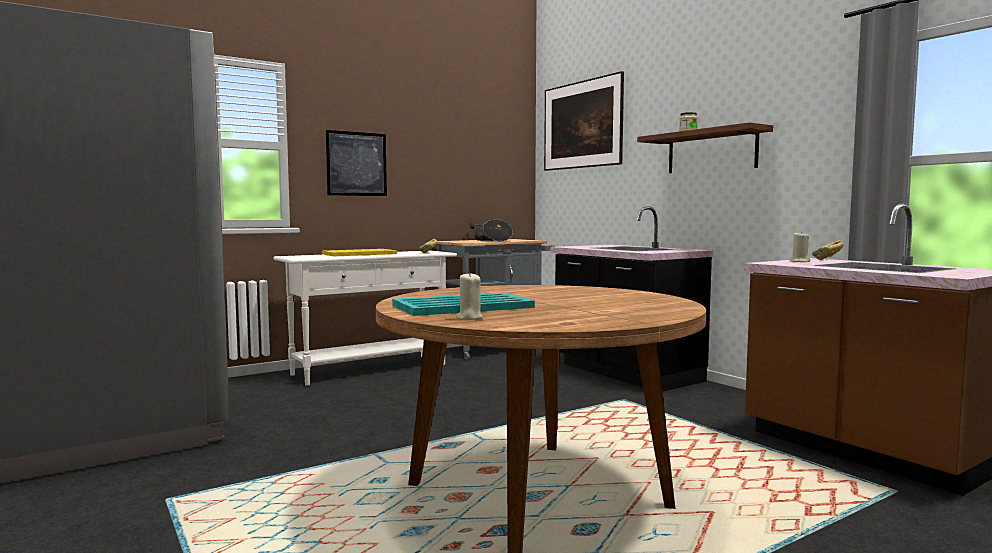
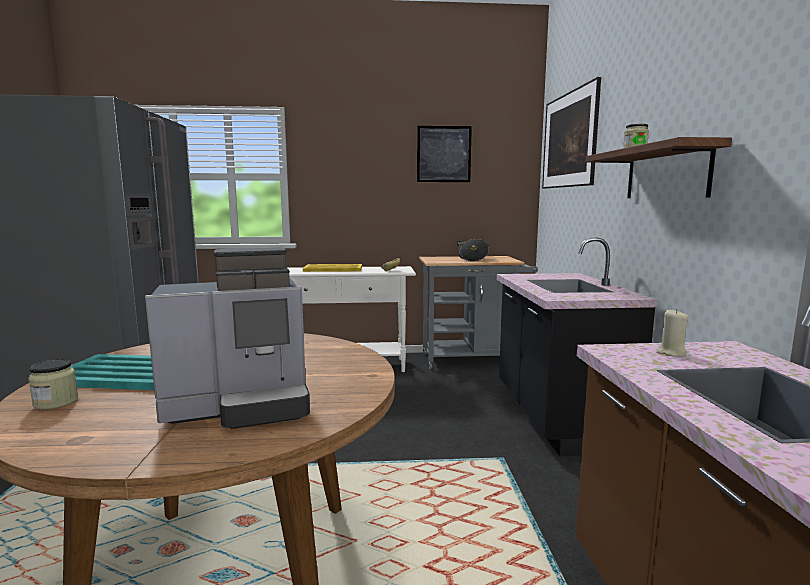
camera: 30 degrees right, 5 degrees up
(356, 164) = (348, 189): picture -> picture (444, 154)
(469, 318) = (56, 402): beige candle -> jar
(610, 306) = (242, 405): none -> coffee machine
(827, 260) = (741, 352): bread -> none

